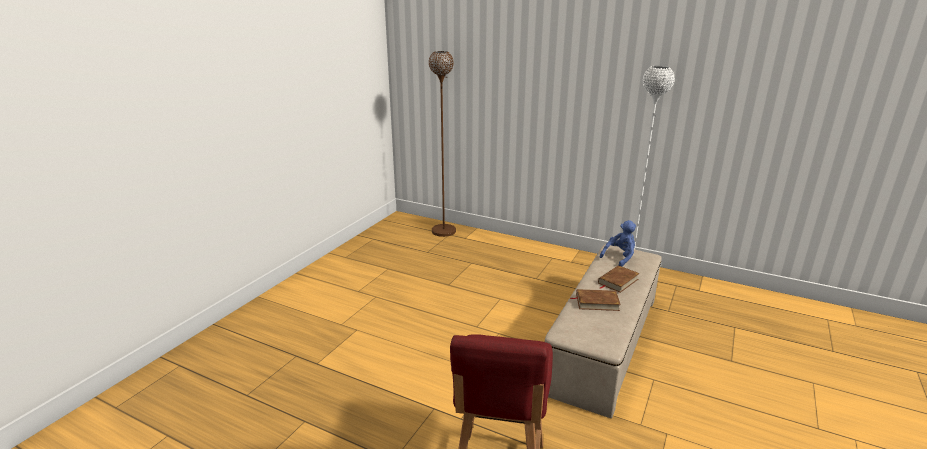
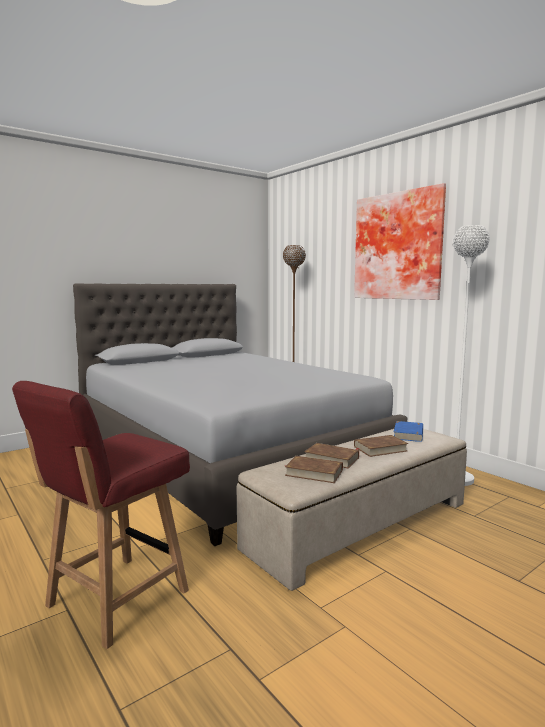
camera: 25 degrees right, 15 degrees down
(426, 292) = (226, 454): none -> grey bed
(565, 64) = (399, 246): none -> picture
(602, 322) = (314, 473): none -> brown book
(619, 257) = (408, 434): blue plush toy -> blue book

